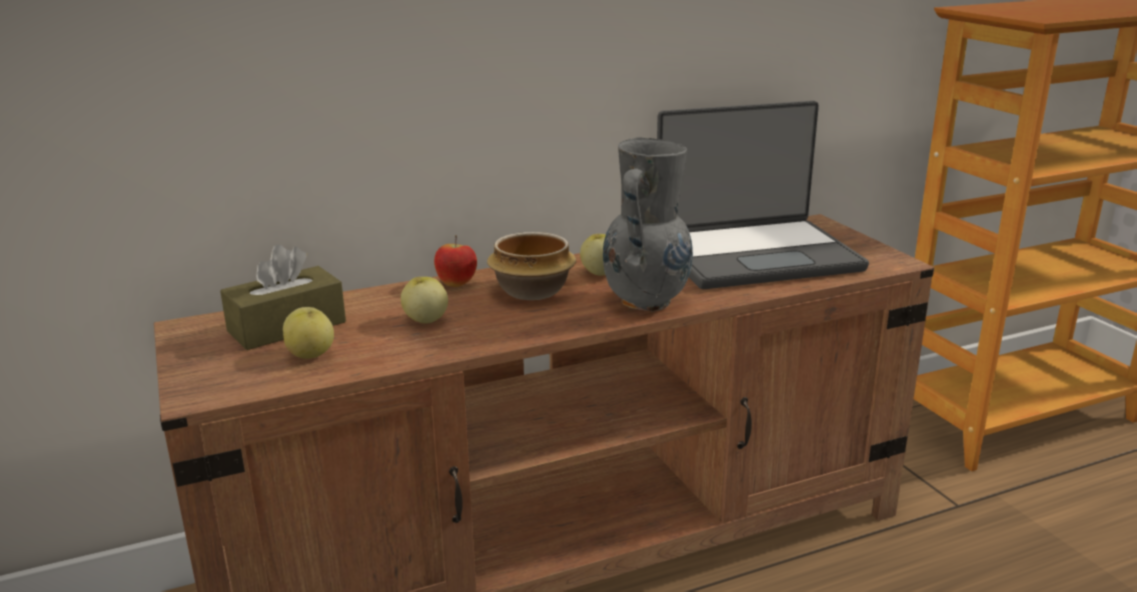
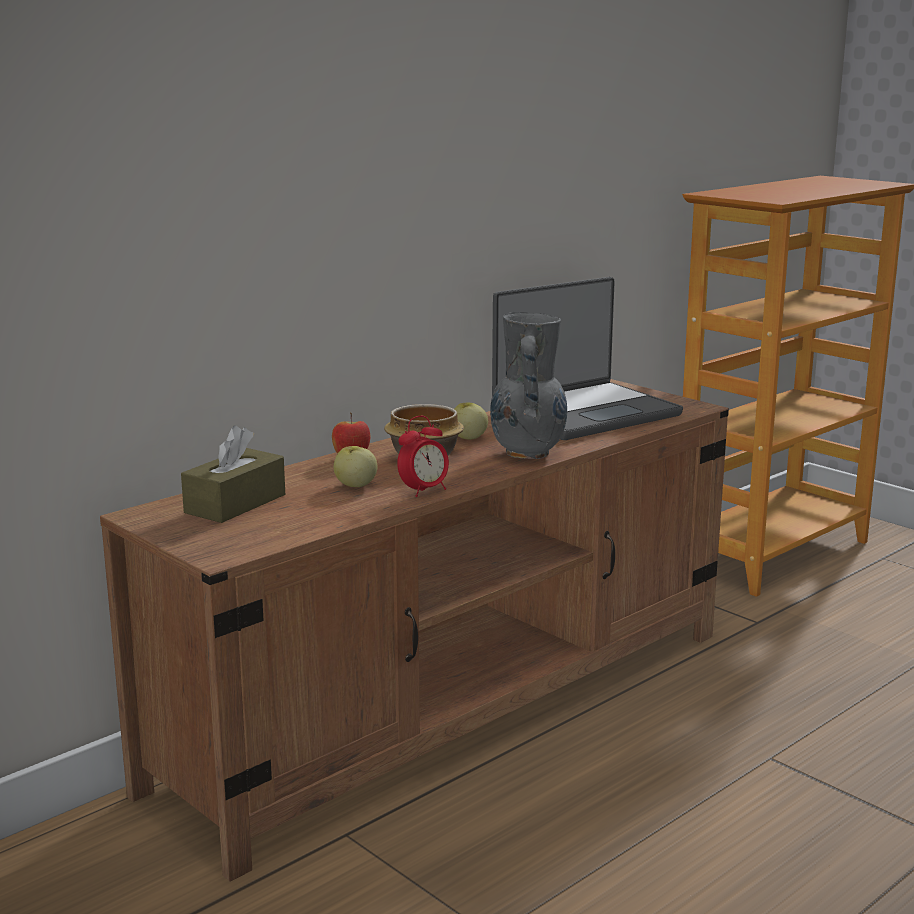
camera: 20 degrees left, 5 degrees down
(311, 354) = (284, 519): apple -> none
(488, 338) = (424, 491): none -> alarm clock

